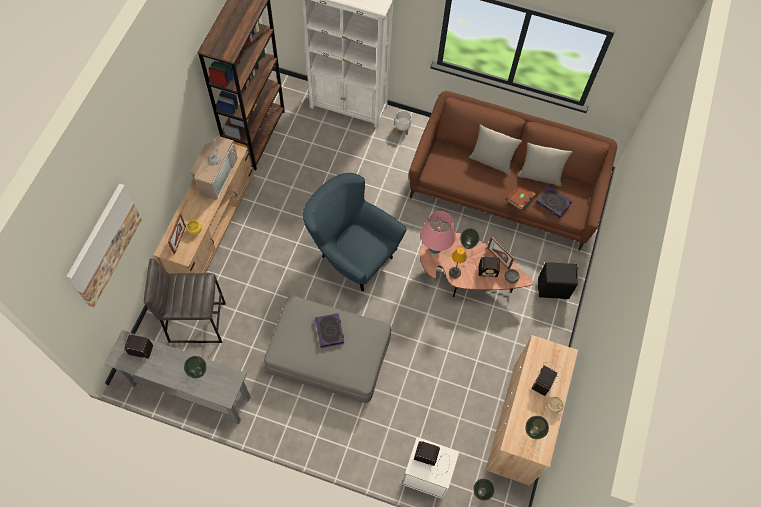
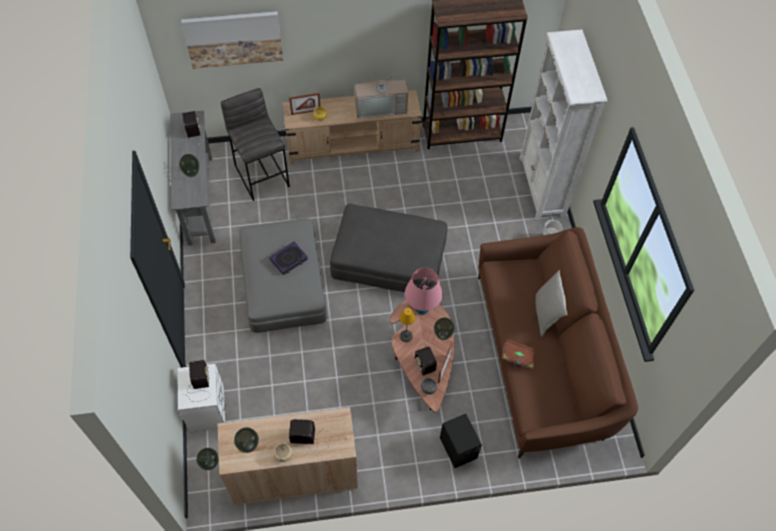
camera: 65 degrees right, 5 degrees down
(352, 255) = (389, 257): blue armchair -> grey ottoman
(539, 176) = (559, 366): grey pillow -> none
(553, 203) = (534, 390): book -> none

